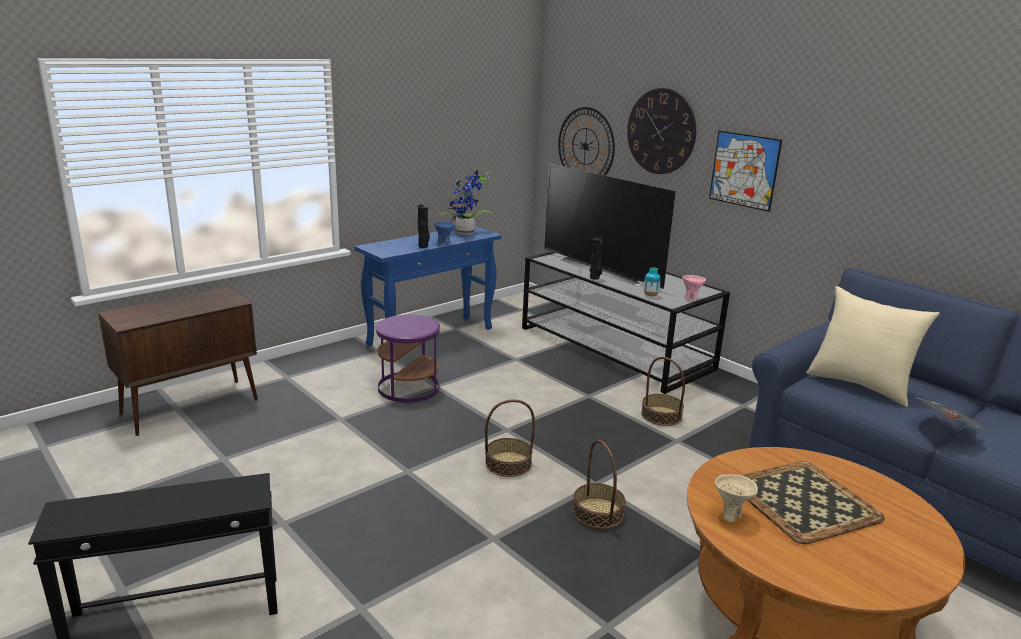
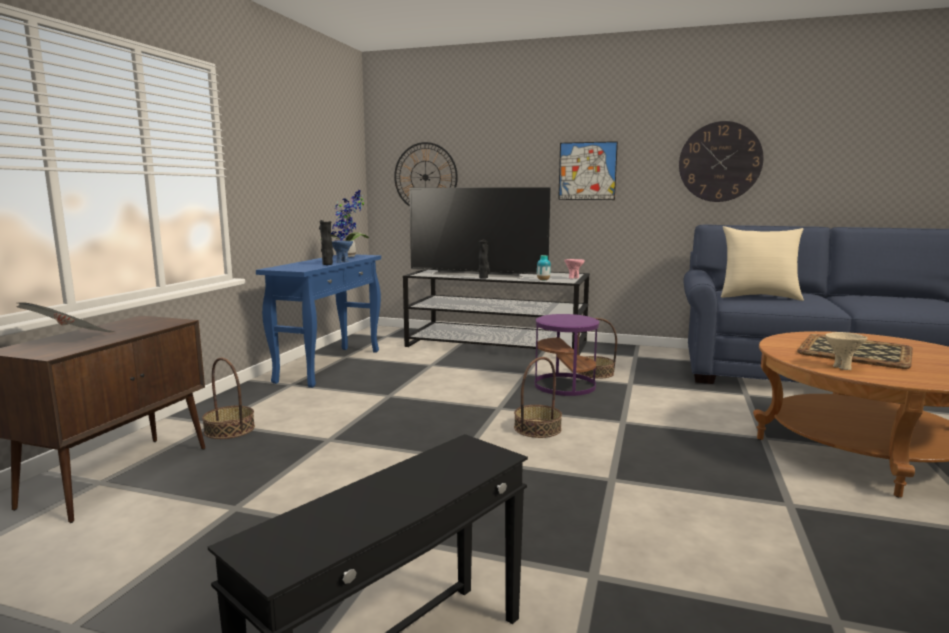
camera: 30 degrees left, 10 degrees down
(408, 388) = (363, 402): purple side table -> purple side table (564, 385)
(598, 512) = (655, 438): basket -> basket (229, 429)
(661, 131) = (503, 152): wall clock -> wall clock (720, 162)
(947, 430) = (844, 305): newspaper -> newspaper (70, 339)

